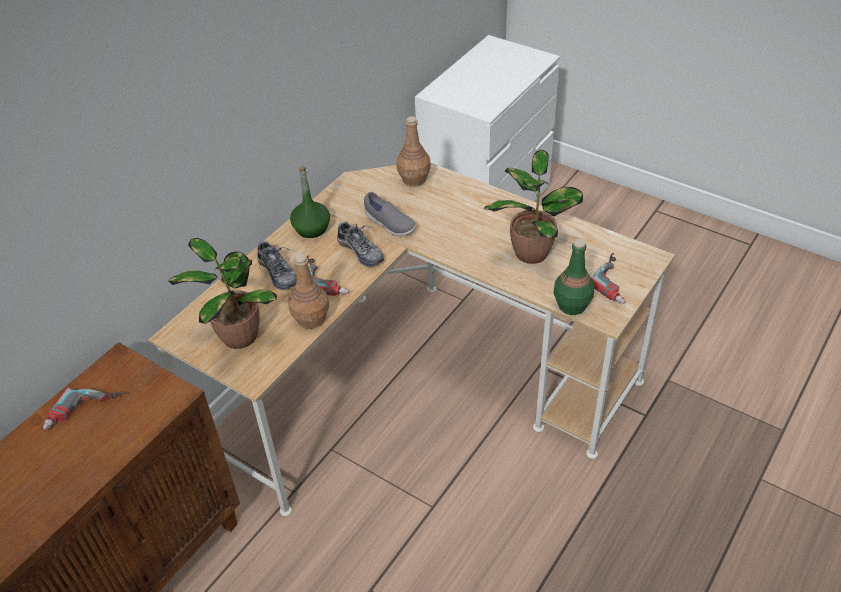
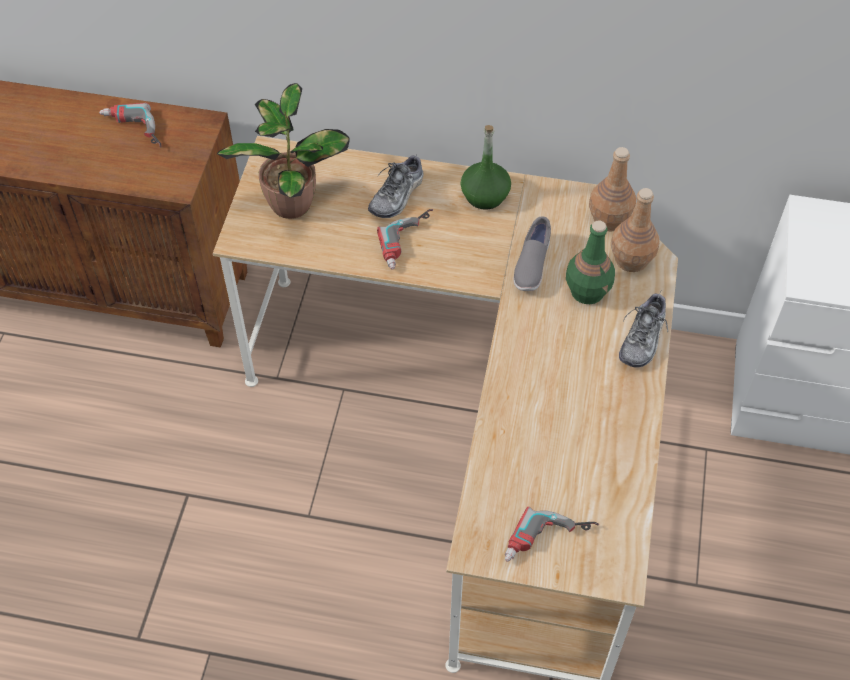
camera: 65 degrees right, 10 degrees up
(311, 319) = (341, 254): brown bottle -> brown bottle (609, 220)
(360, 252) = (469, 256): shoe -> shoe (643, 339)
(531, 251) = (560, 429): potted plant -> none
(571, 305) = (481, 503): green bottle -> green bottle (587, 291)

